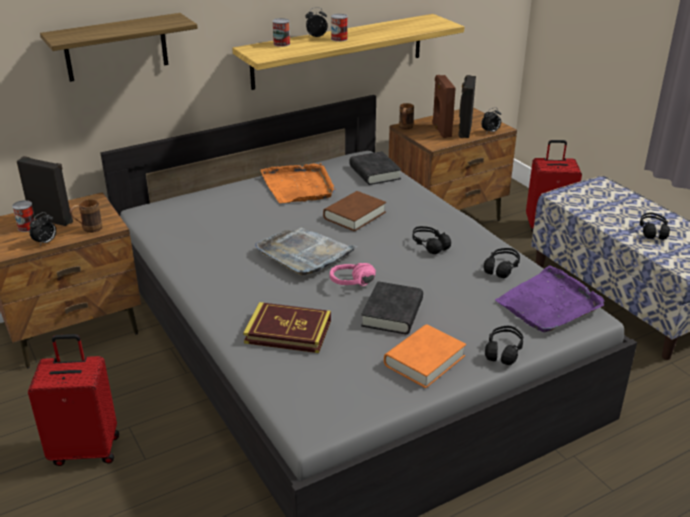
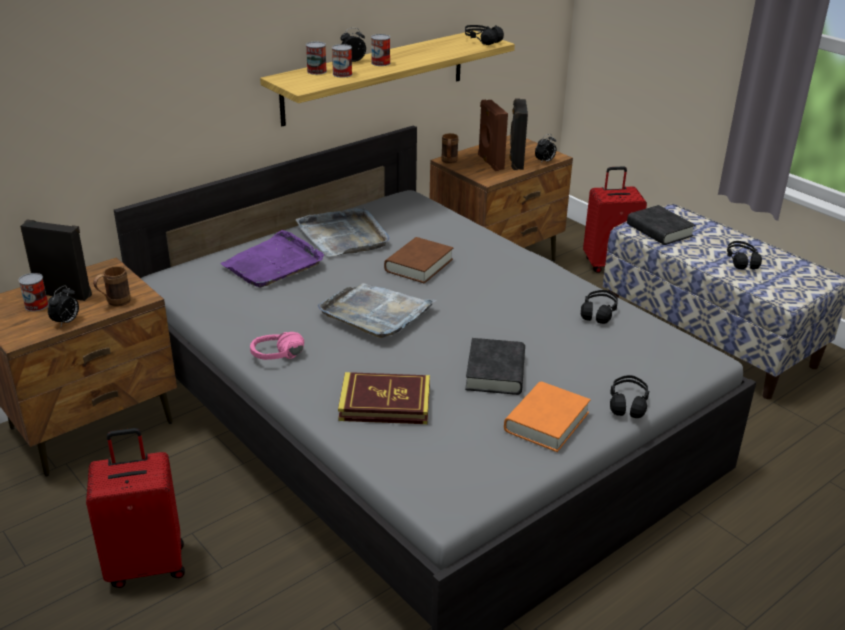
camera: 10 degrees left, 0 degrees up
(116, 47) = (130, 83): shelf -> none
(299, 186) = (344, 236): orange tray -> grey tray
(302, 47) = (342, 74): none -> can
(353, 286) = (443, 345): pink headphones -> pink headphones (279, 360)
(374, 173) = (426, 215): black book -> black book (659, 230)
(429, 245) = (512, 293): black headphones -> black headphones (482, 41)
(549, 304) = (660, 348): purple tray -> purple tray (273, 263)

